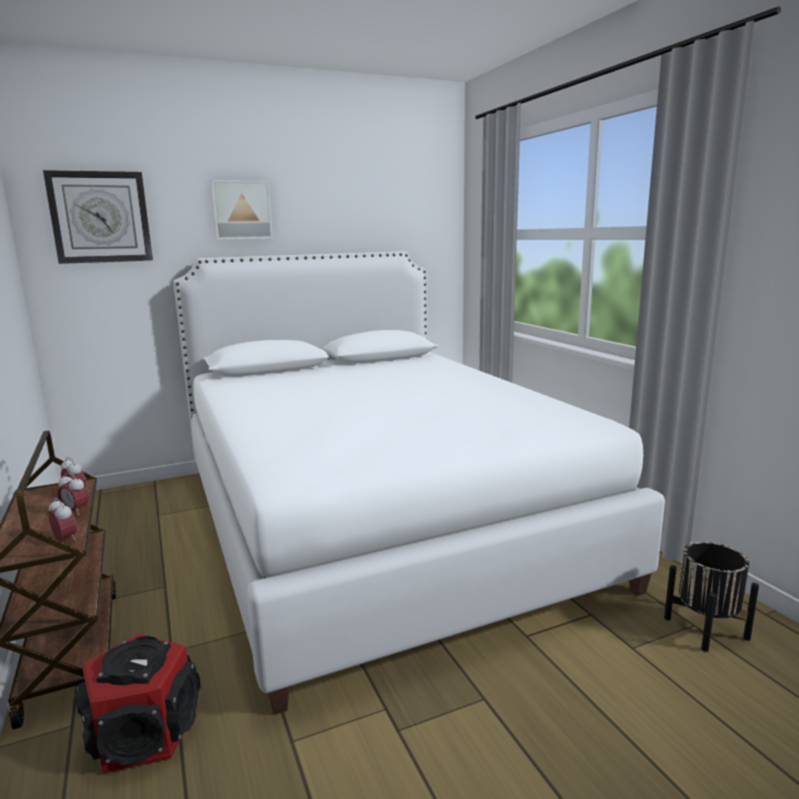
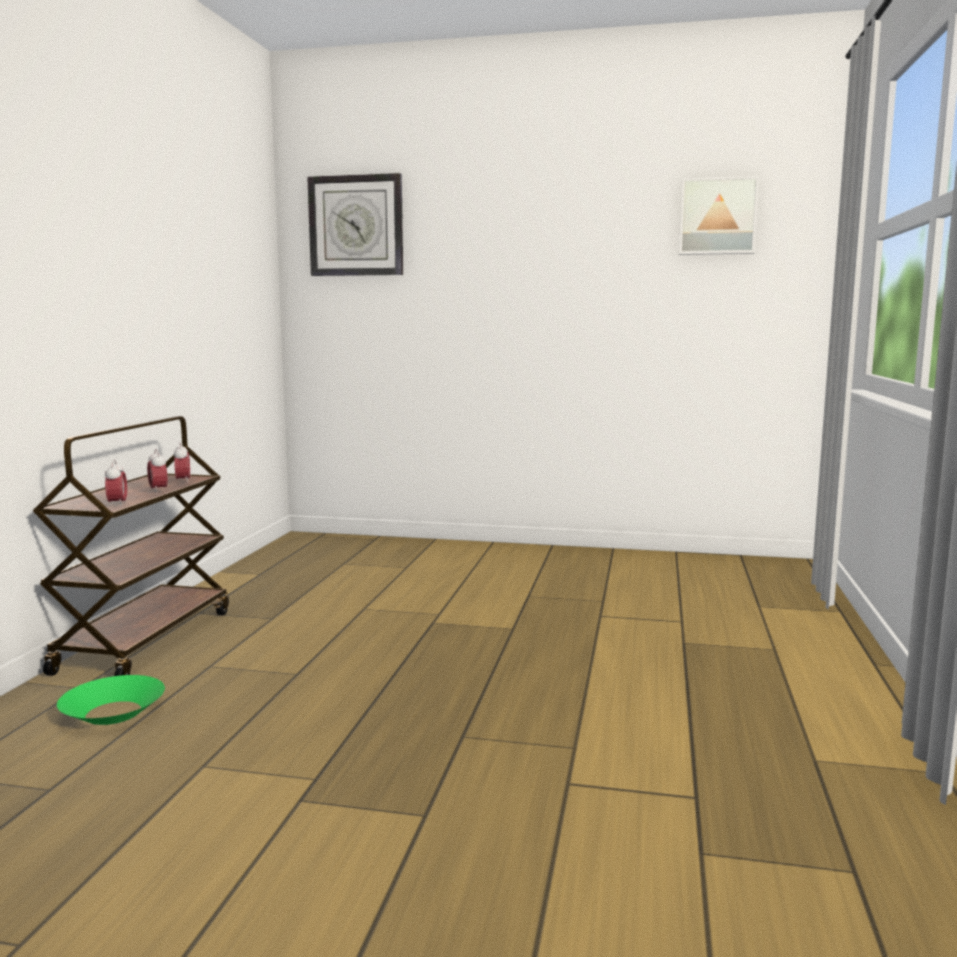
camera: 35 degrees right, 5 degrees down
(143, 733) = (113, 712): speaker -> green bowl
(241, 210) = (508, 215): picture -> picture (717, 216)
(376, 522) = (551, 623): white bed -> none
(705, 628) = (871, 882): black planter -> none

